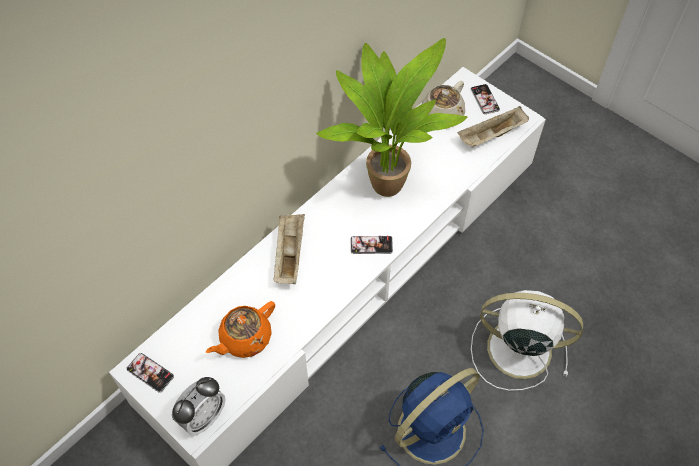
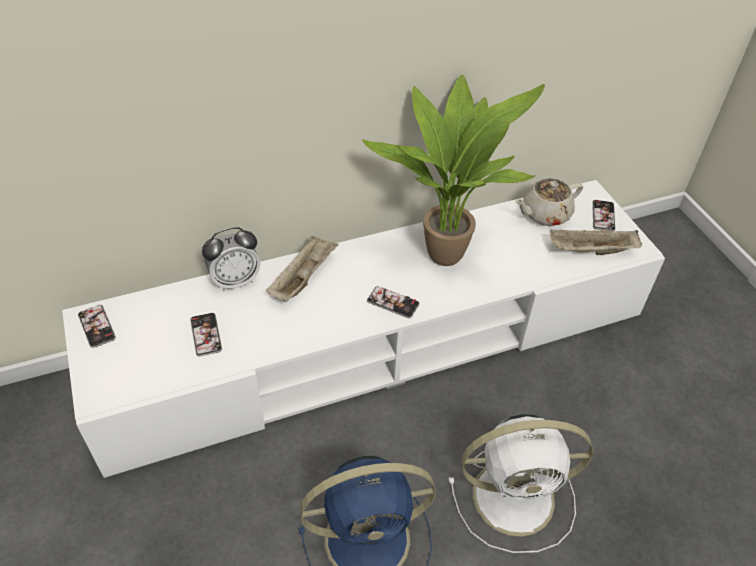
camera: 25 degrees right, 10 degrees down
(203, 417) = (113, 389): alarm clock -> alarm clock (235, 281)
(244, 338) = (206, 335): orange teapot -> phone
(516, 348) = (517, 496): white fan -> white fan turned 135 degrees clockwise

